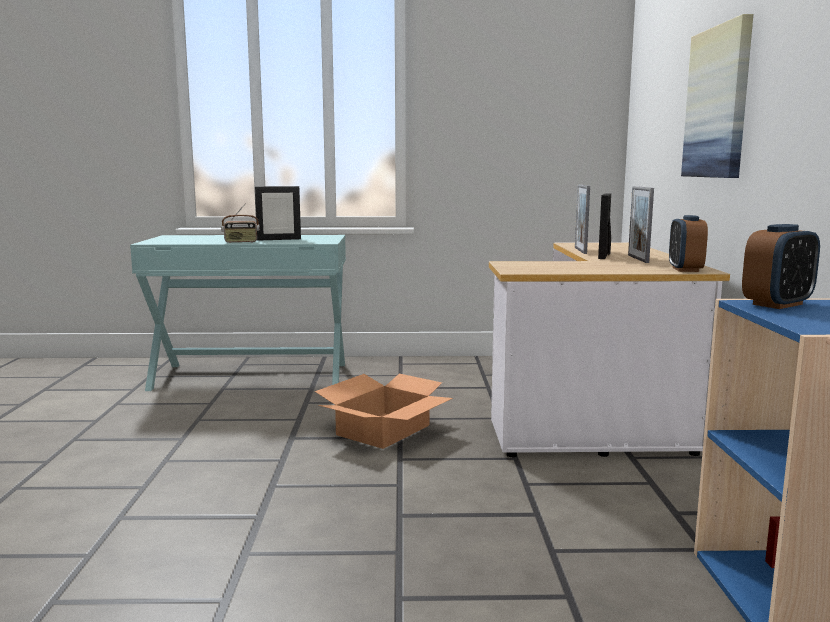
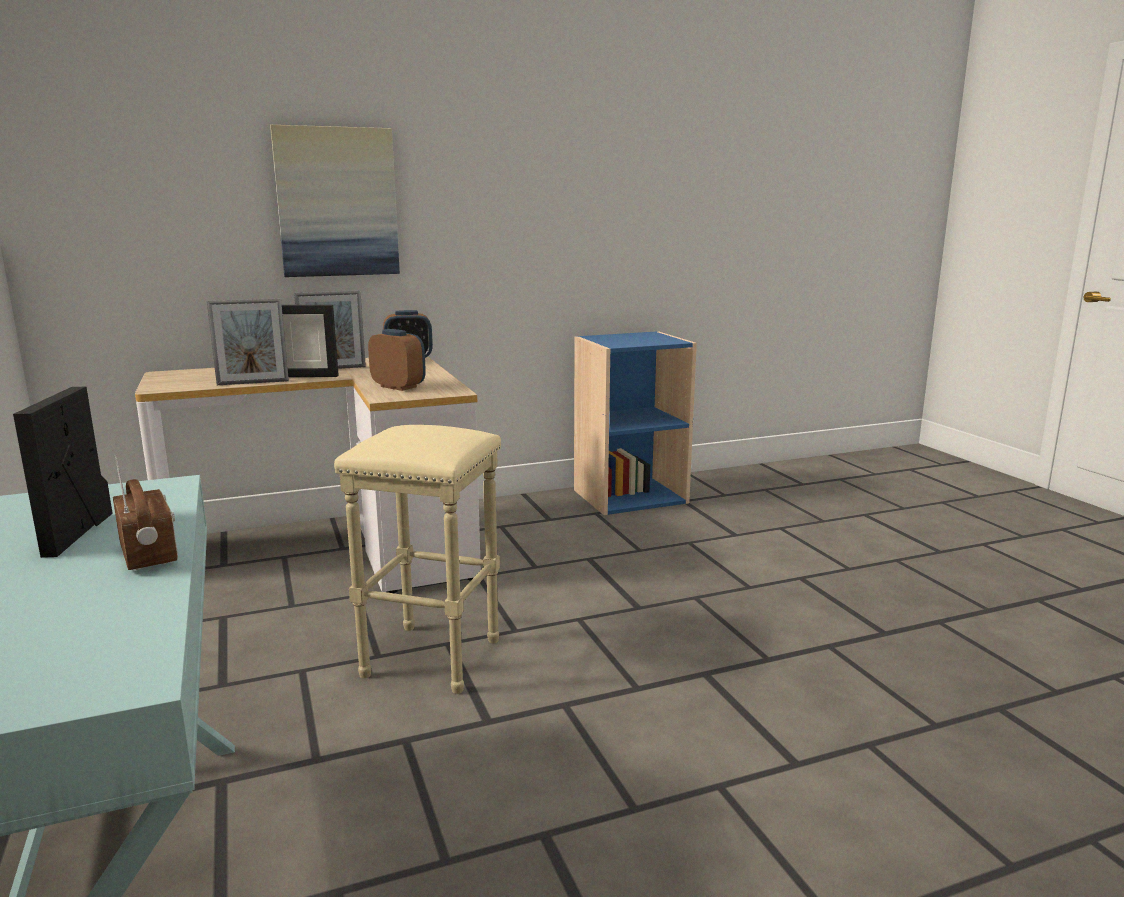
camera: 110 degrees left, 5 degrees up
(279, 239) = (78, 534): picture frame -> picture frame turned 150 degrees counterclockwise
(383, 430) = (428, 658): cardboard box -> beige stool
(777, 304) = (614, 342): alarm clock -> alarm clock (398, 387)

